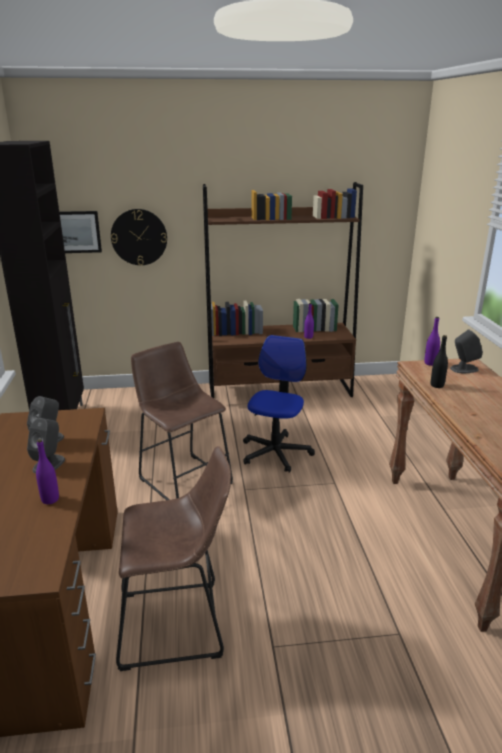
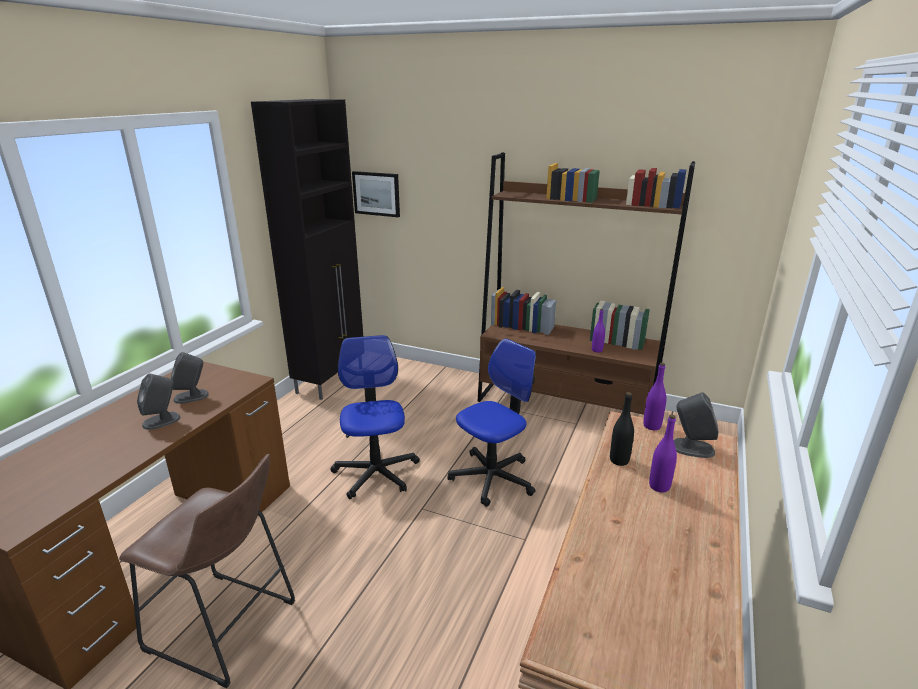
camera: 30 degrees right, 0 degrees up
(50, 499) = (118, 456): purple bottle -> purple bottle (659, 486)
(139, 237) = (435, 205): wall clock -> none
(183, 478) = (376, 473): brown stool -> office chair

